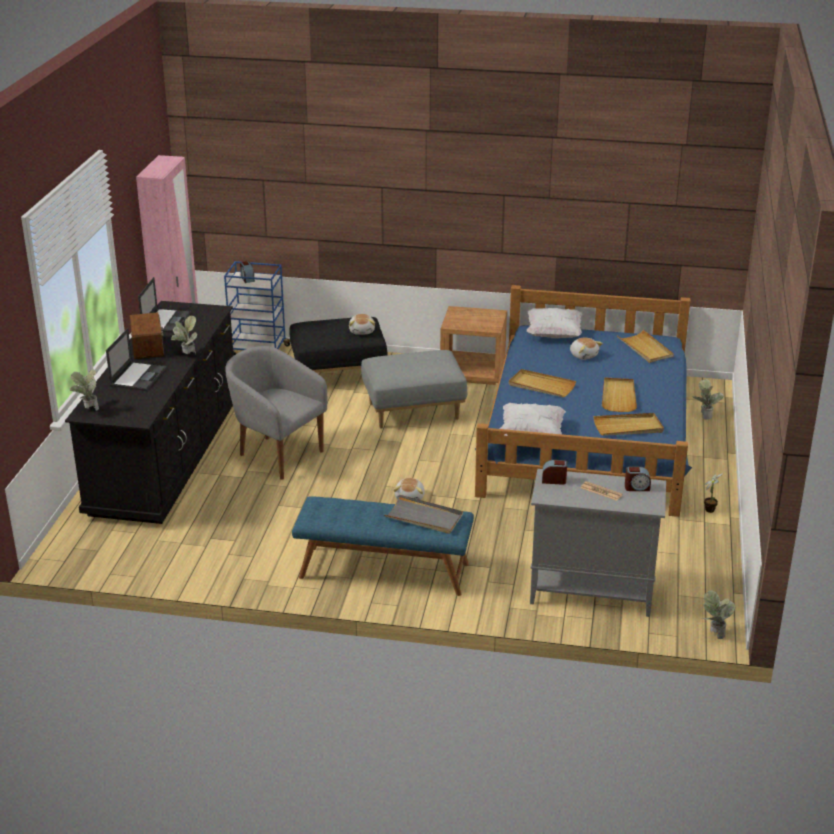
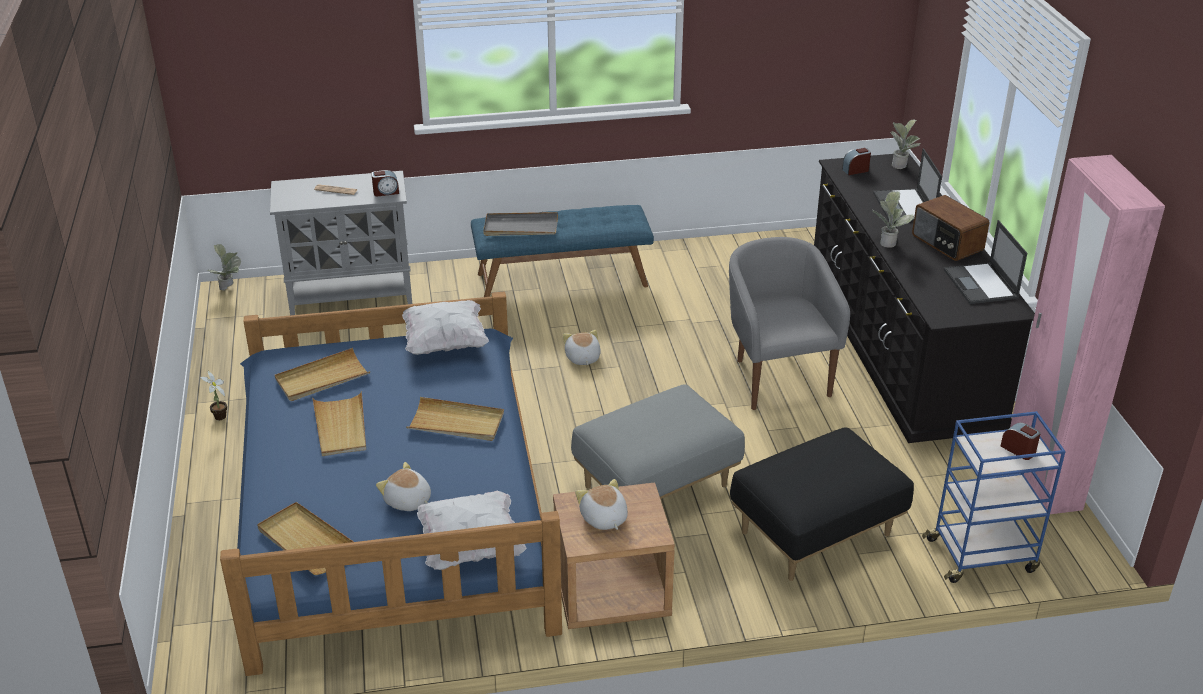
camera: 160 degrees right, 5 degrees up
(277, 455) = (776, 378): grey armchair -> grey armchair turned 120 degrees counterclockwise
(362, 331) = (781, 473): plush toy -> plush toy (603, 519)
(637, 487) = (300, 200): alarm clock -> alarm clock (855, 170)
(704, 415) = (211, 585): potted plant -> none

